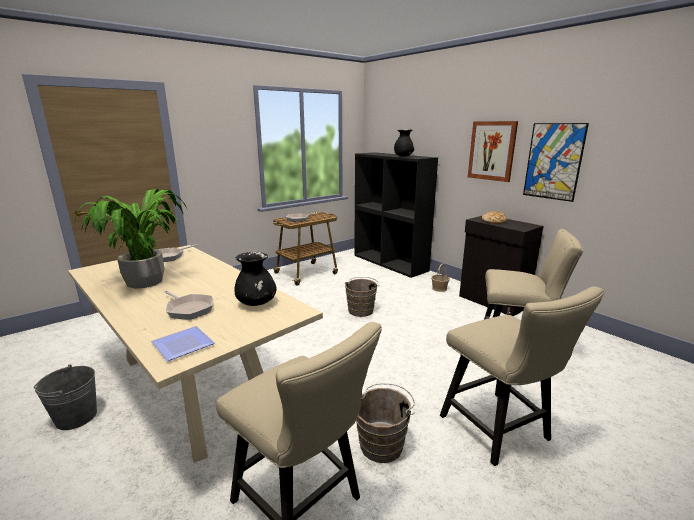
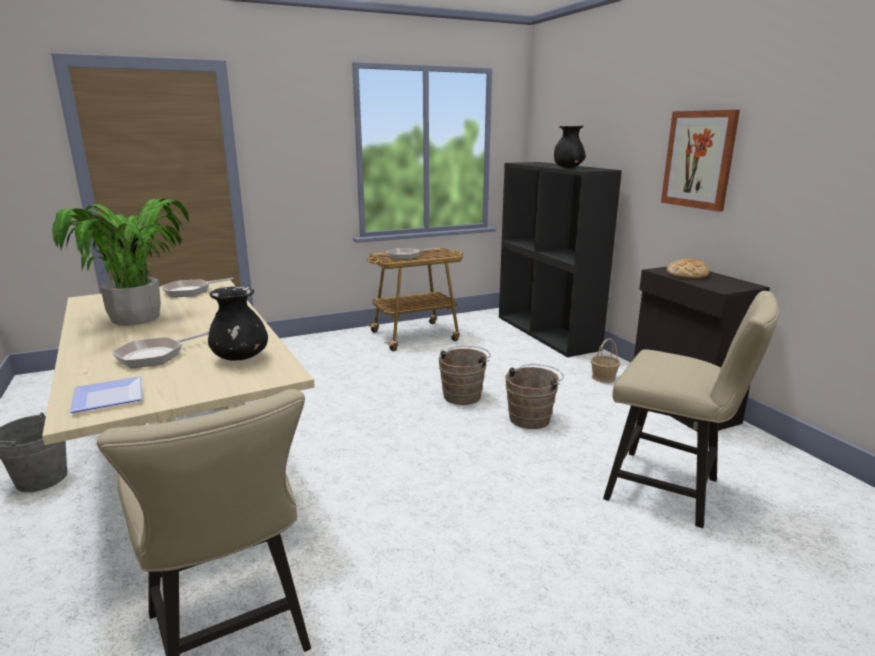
camera: 15 degrees right, 0 degrees up
(189, 309) = (155, 355): frying pan -> frying pan turned 75 degrees clockwise
(383, 443) = (386, 583): brown bucket -> brown bucket (532, 418)
(500, 431) = (574, 604): beige chair -> none
(553, 161) = (792, 178): picture -> none

